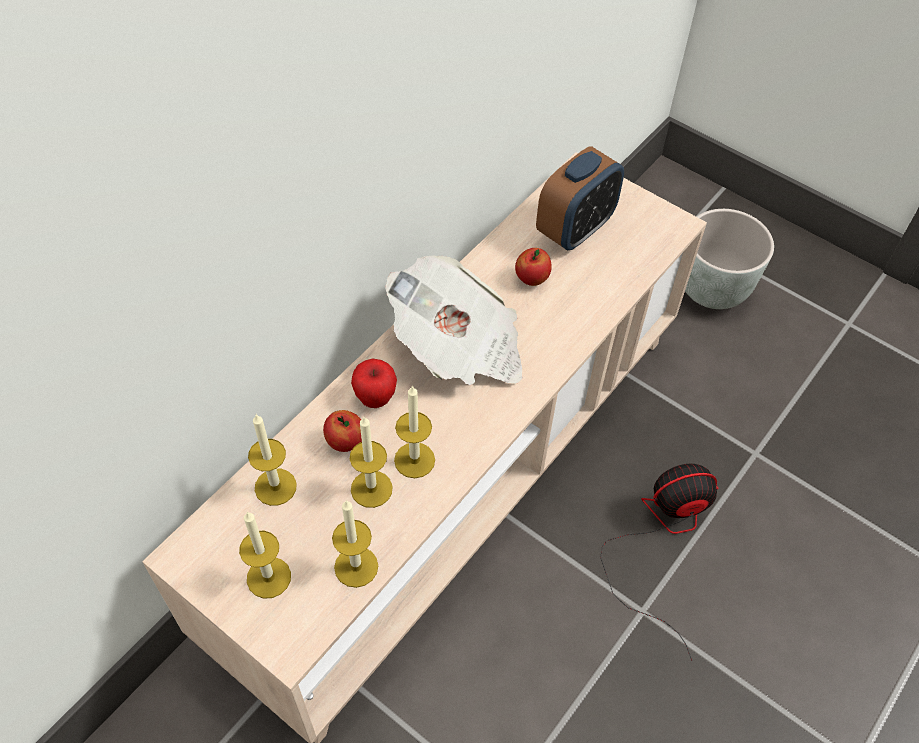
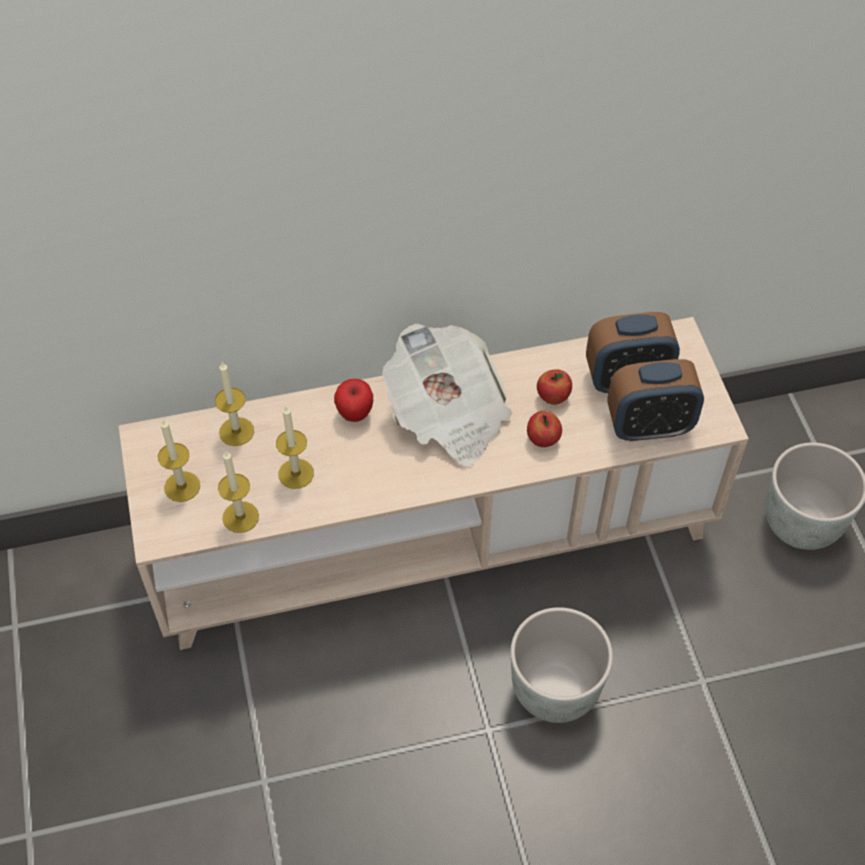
camera: 40 degrees right, 0 degrees up
(346, 442) = (308, 431): apple -> apple (543, 440)
(414, 460) = (342, 473): candle -> none
(628, 257) = (649, 426): none -> alarm clock
(662, 538) = (556, 690): fan -> grey planter

